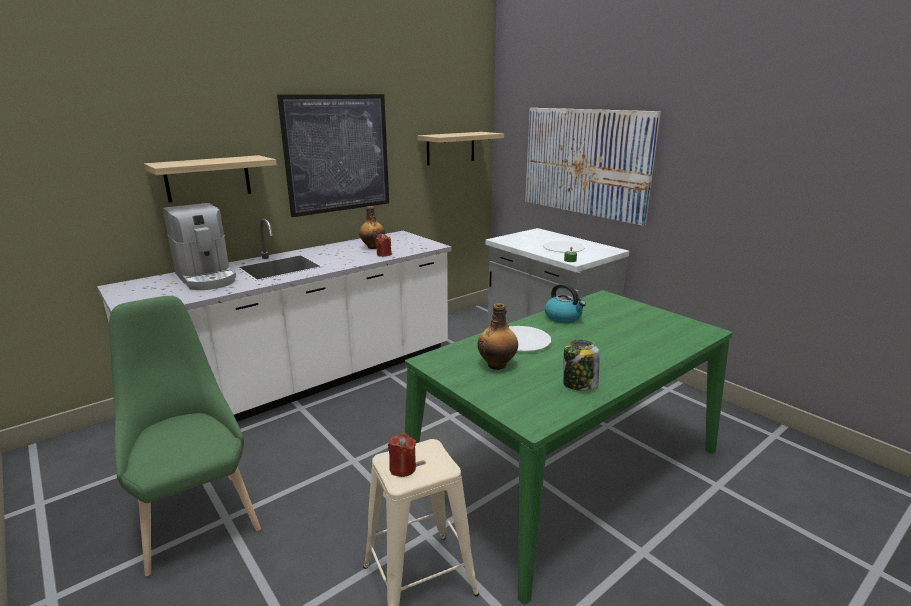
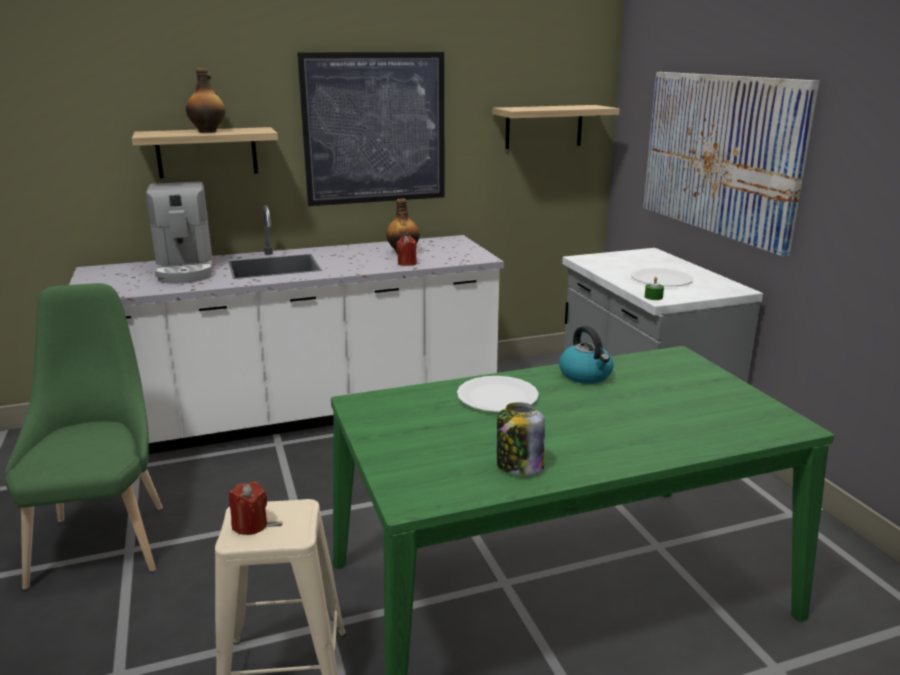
camera: 20 degrees right, 0 degrees up
(497, 365) = (436, 422): bottle -> bottle (208, 131)

